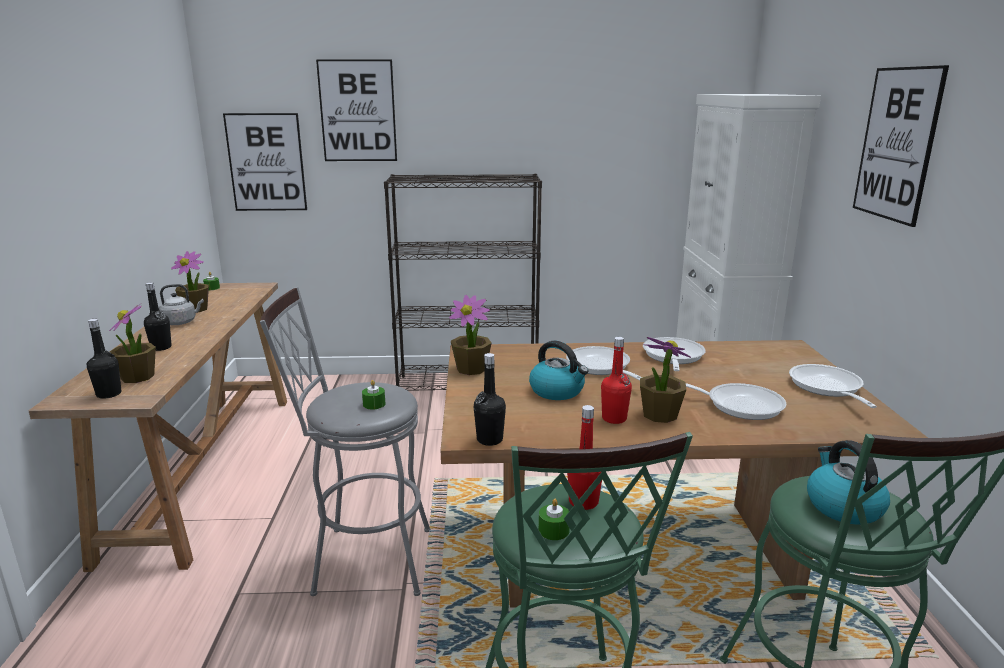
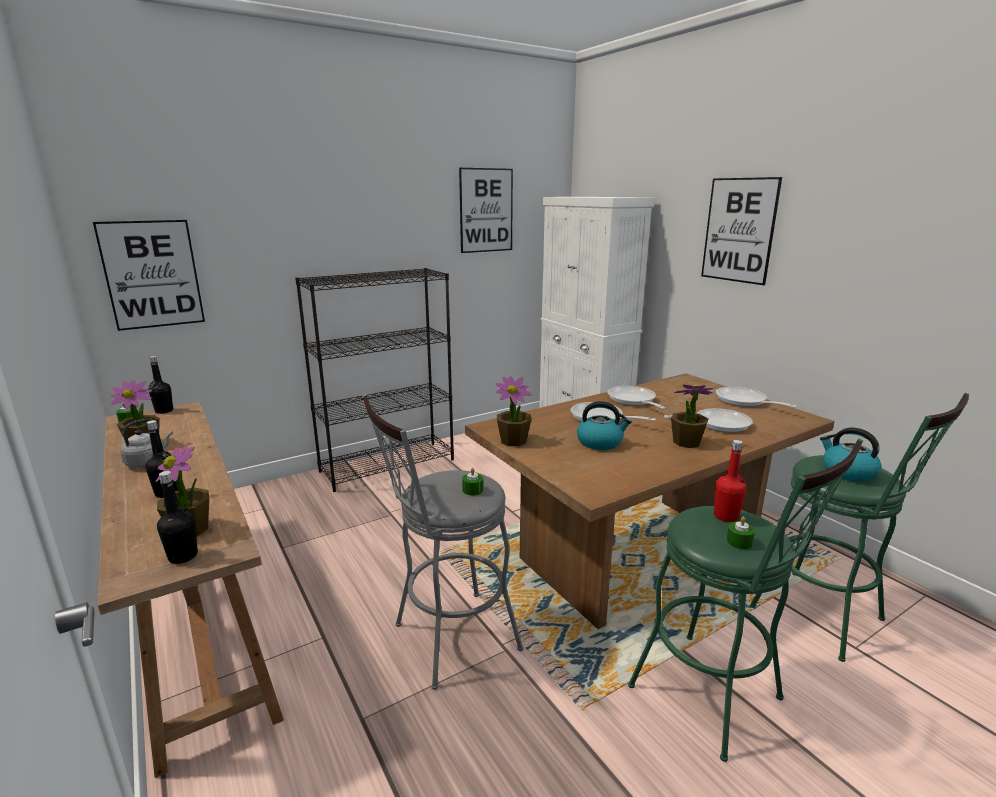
camera: 30 degrees left, 0 degrees up
(357, 111) = (254, 216): picture -> picture (486, 210)
(489, 440) = (612, 491): black bottle -> black bottle (164, 411)
(614, 418) = (665, 452): red bottle -> none

